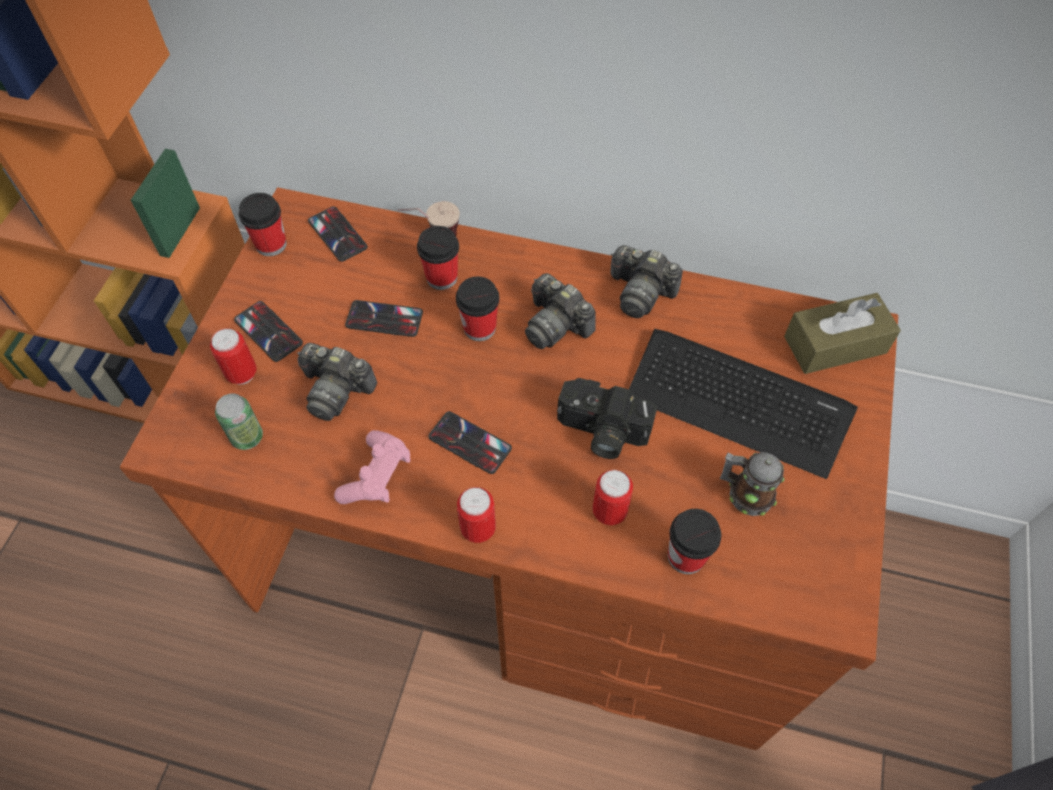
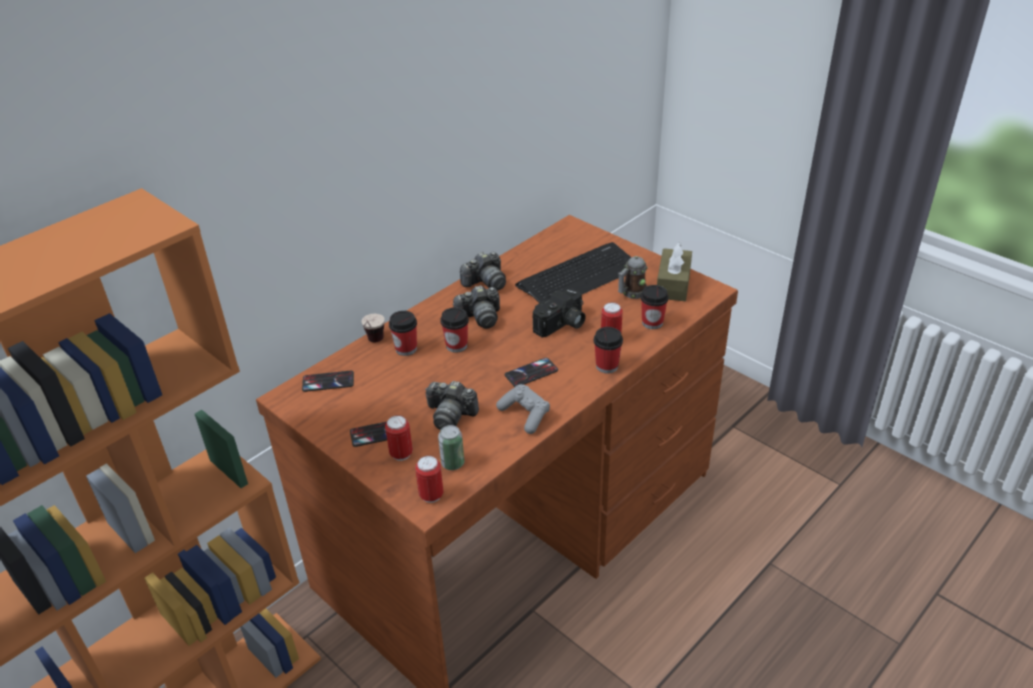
camera: 60 degrees left, 20 degrees down
(271, 244) = (305, 414): cup -> cup (607, 366)
(336, 390) = (450, 415): camera -> camera turned 60 degrees clockwise
(377, 476) = (525, 415): pink game controller -> grey game controller
(384, 319) = (415, 381): phone -> none
(478, 529) = (587, 386): can -> can (431, 495)
(835, 344) = (571, 237): brown tissue box -> brown tissue box (673, 284)

